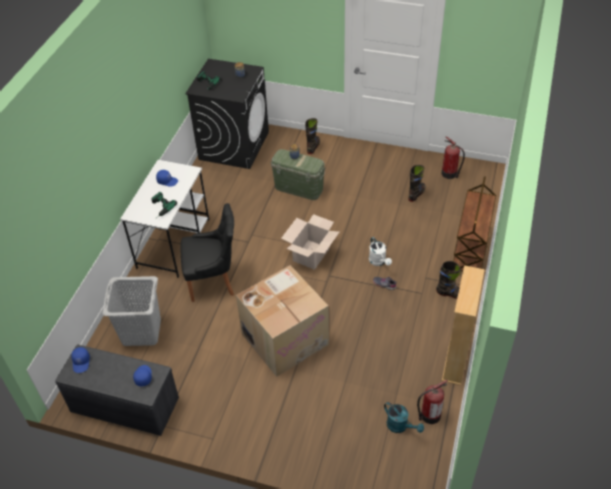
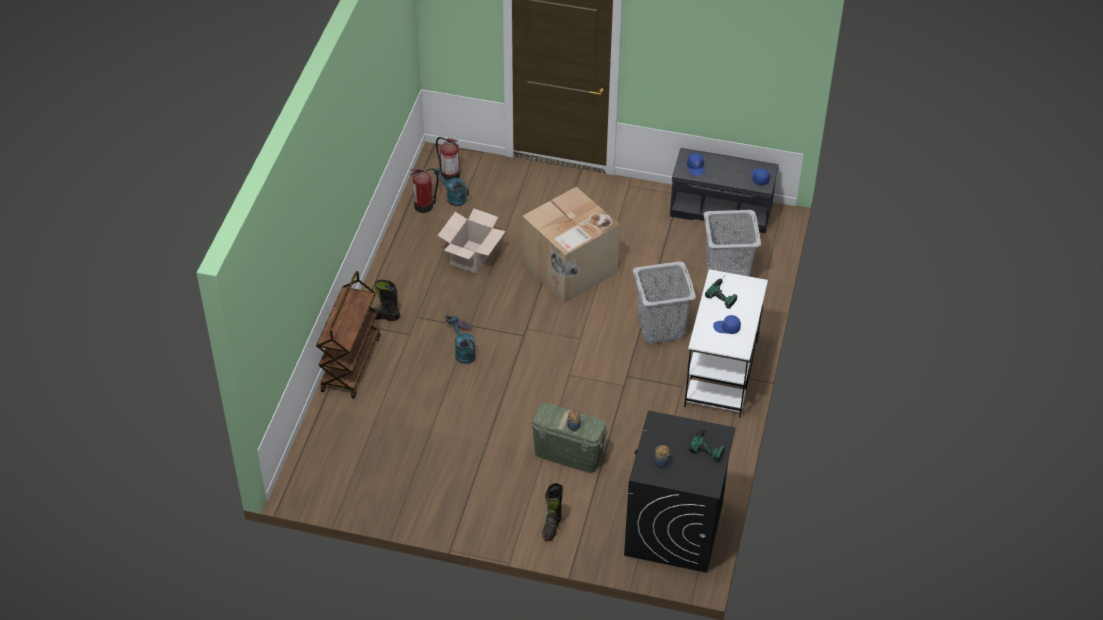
camera: 175 degrees right, 0 degrees up
(213, 281) = (660, 327): black chair -> grey laundry basket
(311, 255) = (546, 360): cardboard box -> cardboard box (471, 256)
(379, 262) = (463, 352): white watering can -> turquoise watering can
(416, 194) = (405, 446): black boot -> none
(450, 174) = (353, 479): fire extinguisher -> fire extinguisher (449, 175)
(456, 360) = (390, 251): beige bookcase -> none

